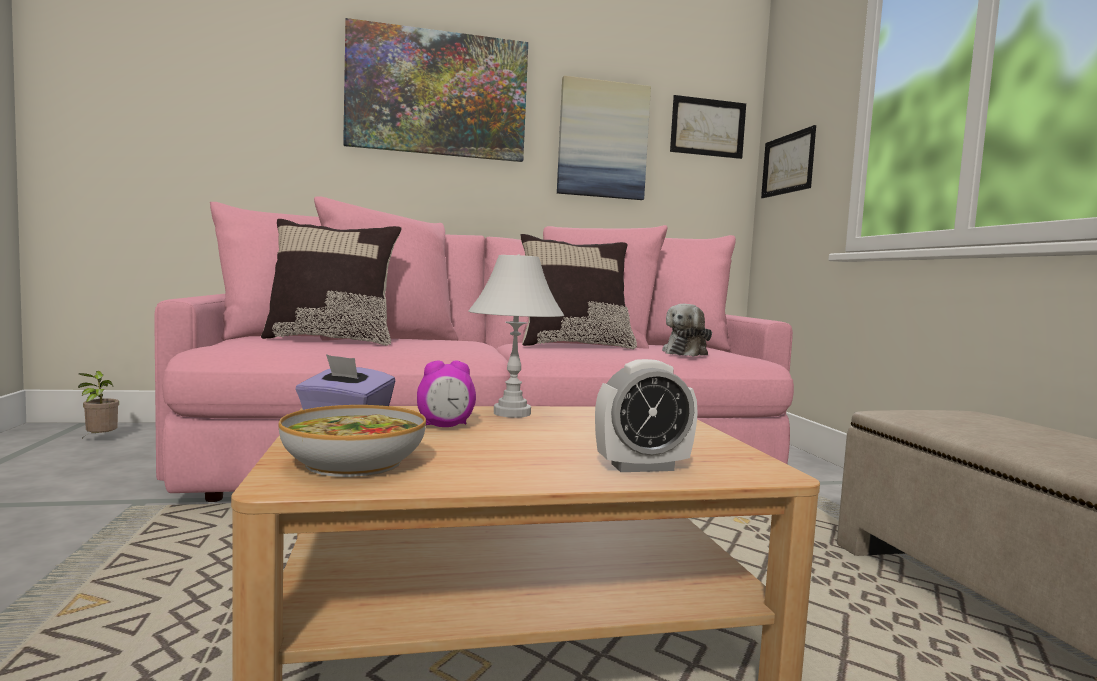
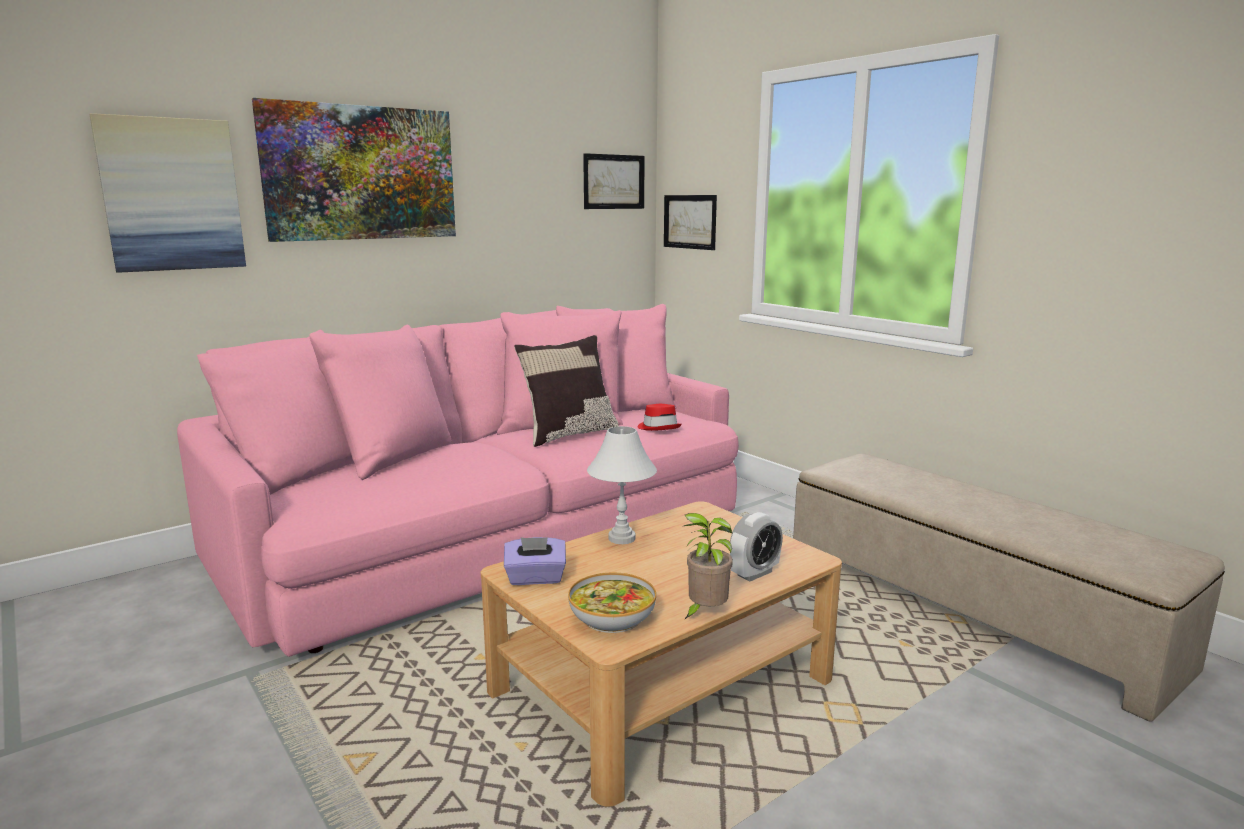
camera: 25 degrees left, 10 degrees up
(99, 440) = (74, 618): potted plant -> potted plant (705, 613)
(331, 340) = (373, 479): pillow -> none
(445, 426) = (605, 566): alarm clock -> none
(602, 140) = (524, 204): picture -> picture (172, 195)
(686, 353) = (659, 427): plush toy -> red hat

